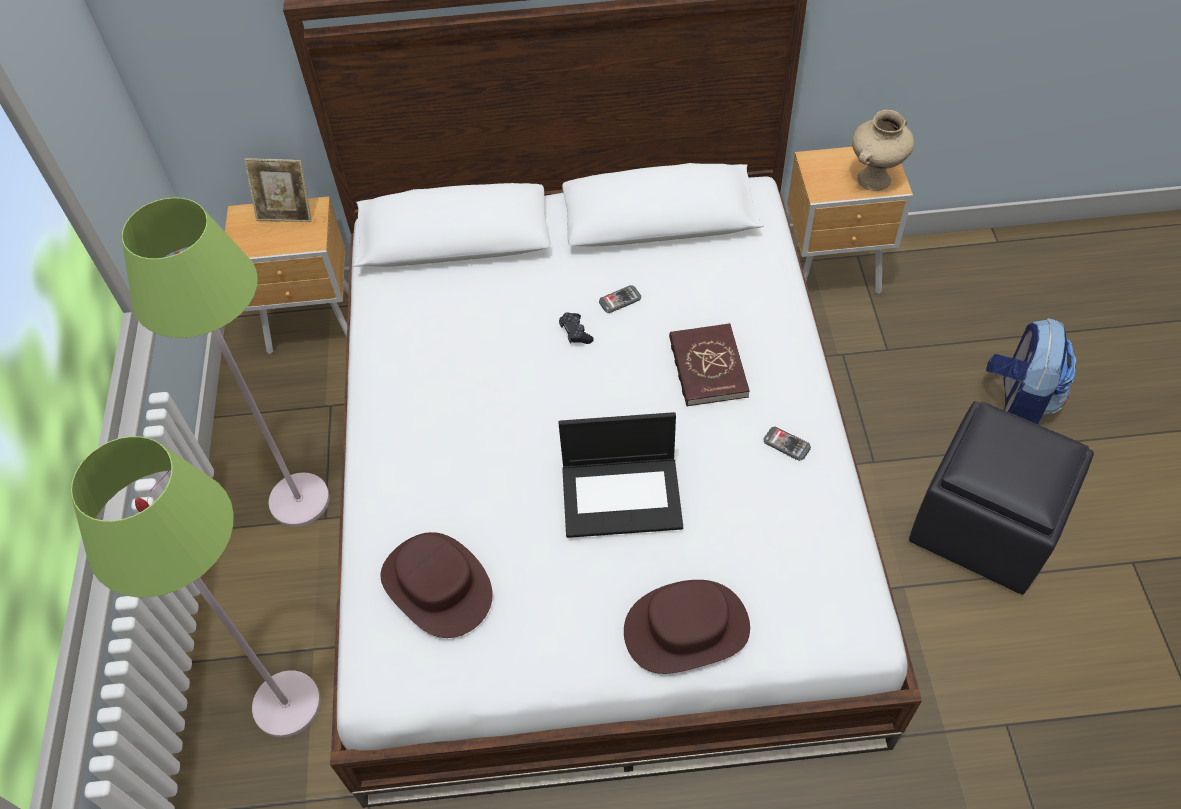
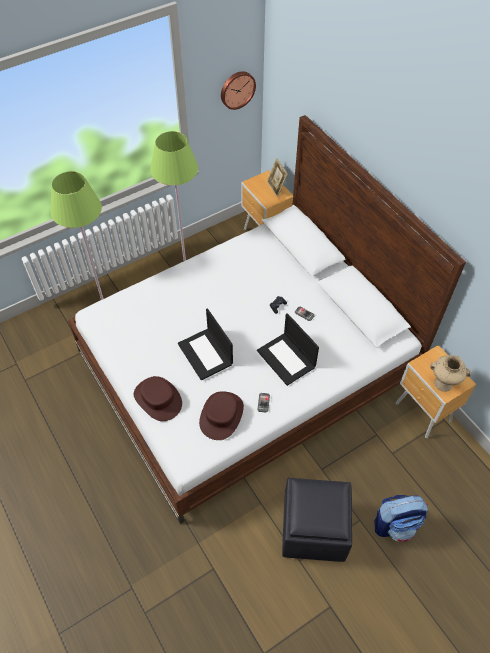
camera: 60 degrees right, 0 degrees up
(89, 77) = (237, 89): none -> wall clock
(437, 585) = (137, 313): brown hat -> brown hat (222, 415)
(707, 367) = (287, 359): red book -> laptop

